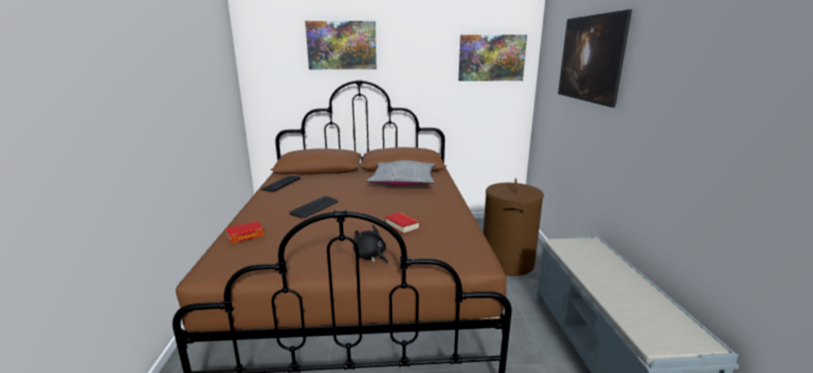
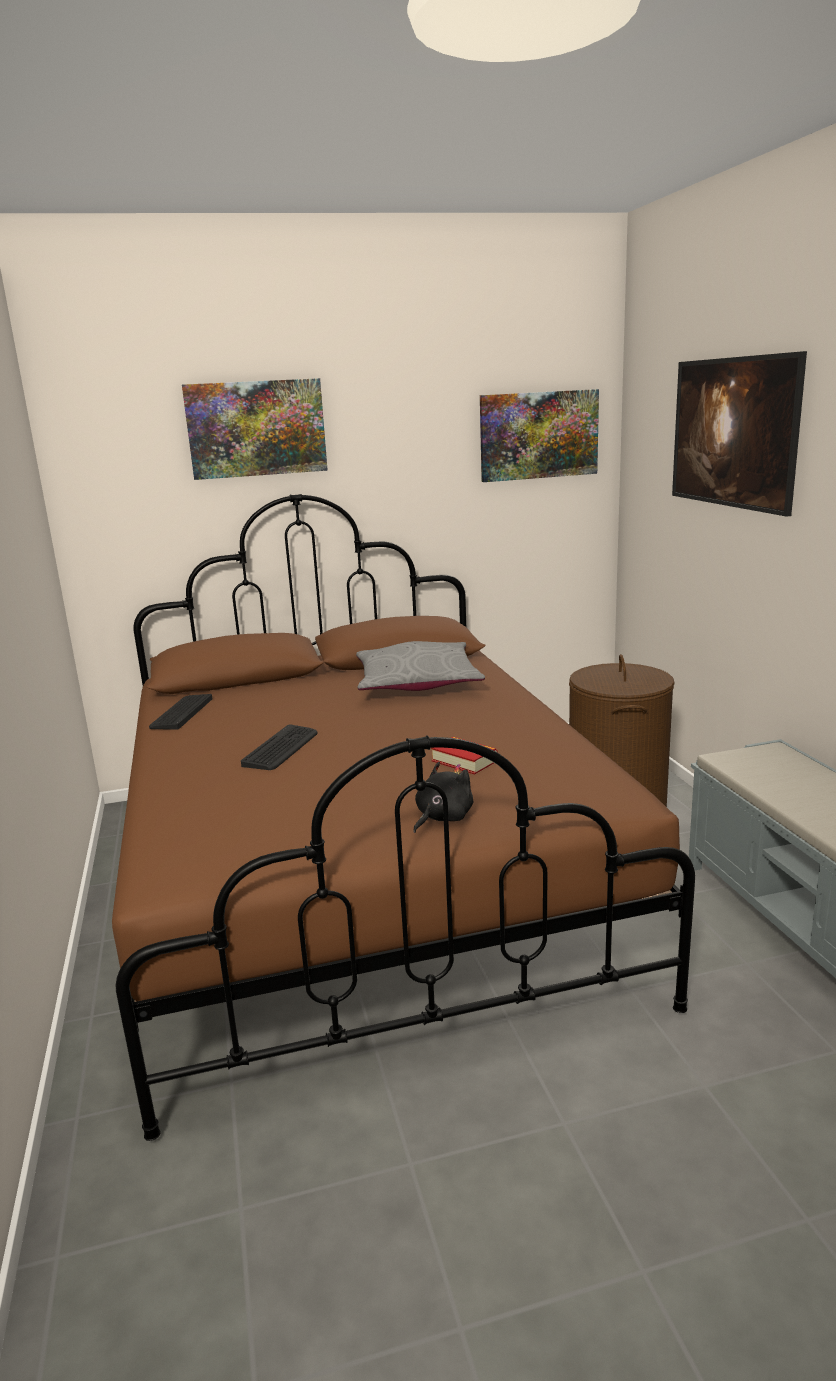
camera: 10 degrees left, 0 degrees up
(245, 236) = (184, 814): book -> none
(371, 256) = (442, 818): black plush toy -> black plush toy turned 90 degrees clockwise

